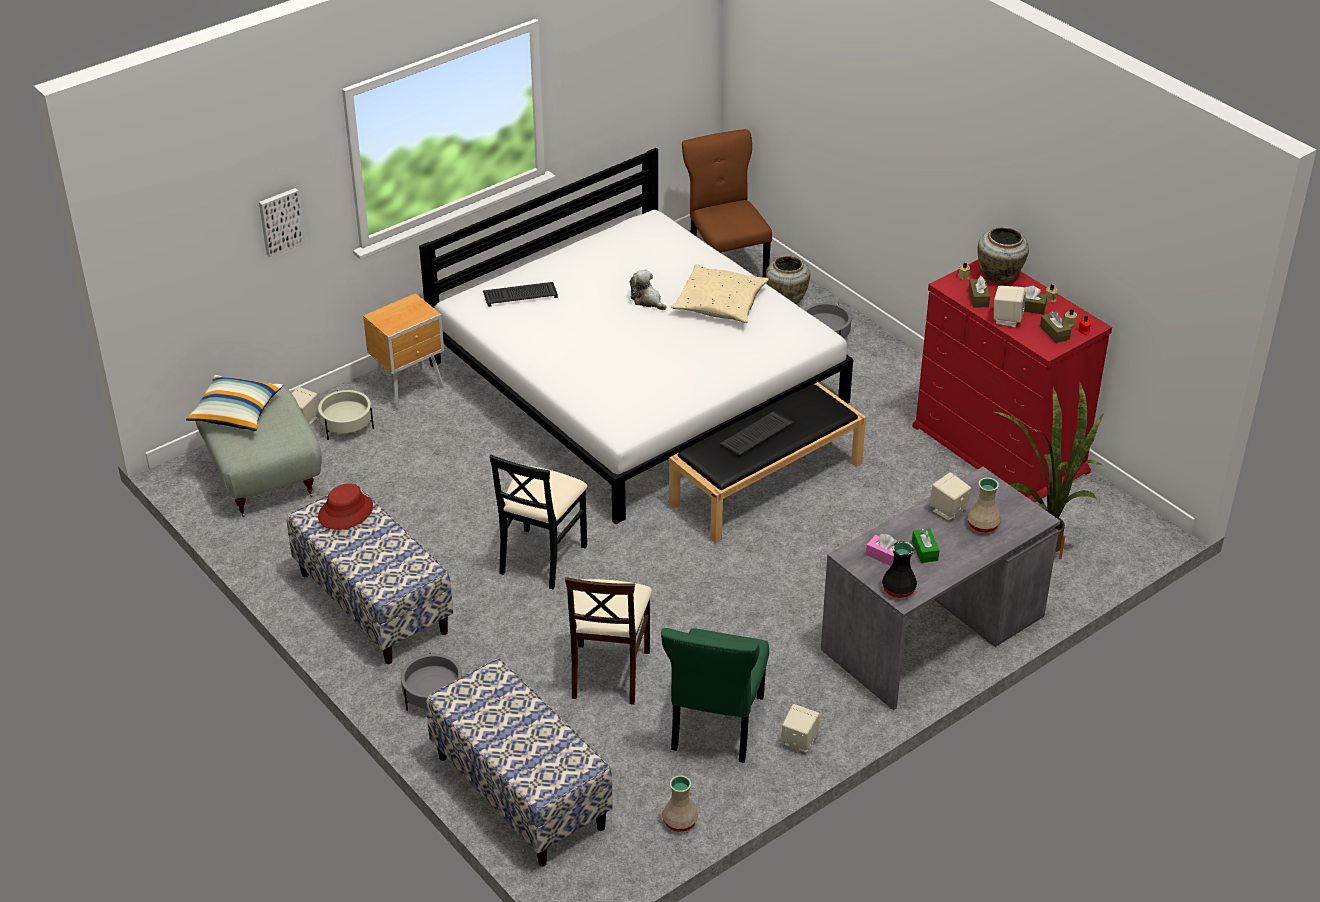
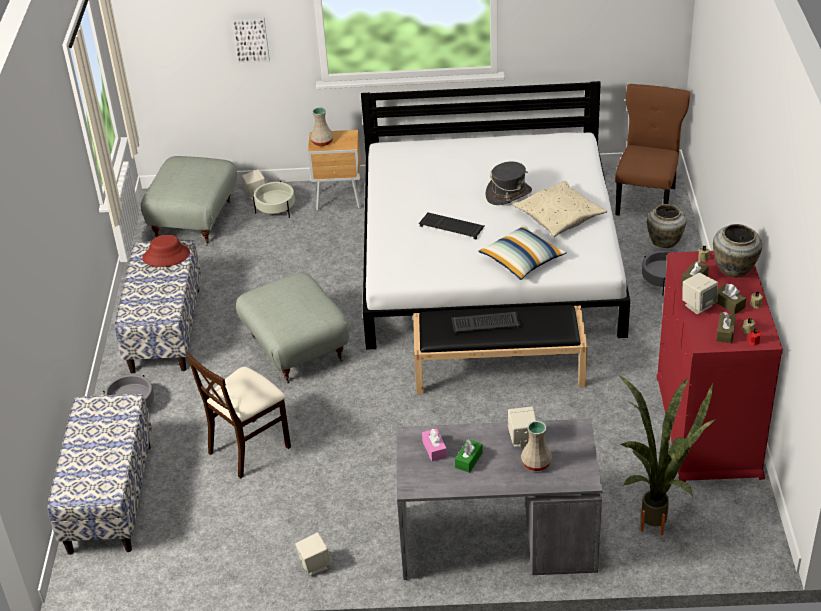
camera: 40 degrees right, 0 degrees up
(237, 413) = (182, 167): pillow -> pillow (522, 261)
(521, 294) = (429, 157): keyboard -> keyboard (452, 226)
(542, 557) = (295, 349): black chair -> grey ottoman
(647, 300) = (508, 194): plush toy -> grey hat
(679, 821) = (178, 574): beige vase -> beige vase (322, 142)
(715, 726) = (273, 522): green chair -> none
(899, 589) = (415, 479): black vase -> none

